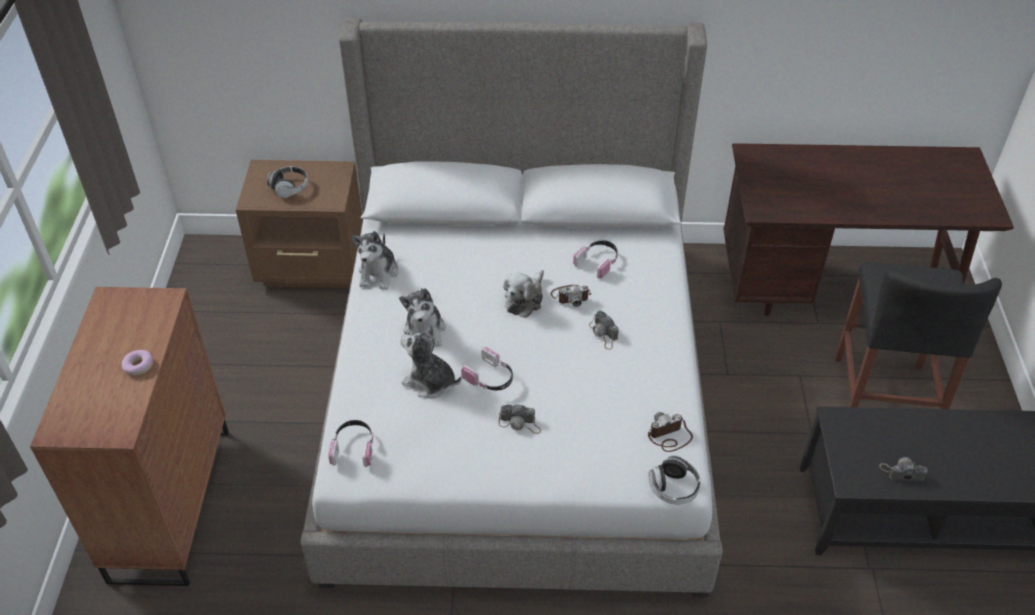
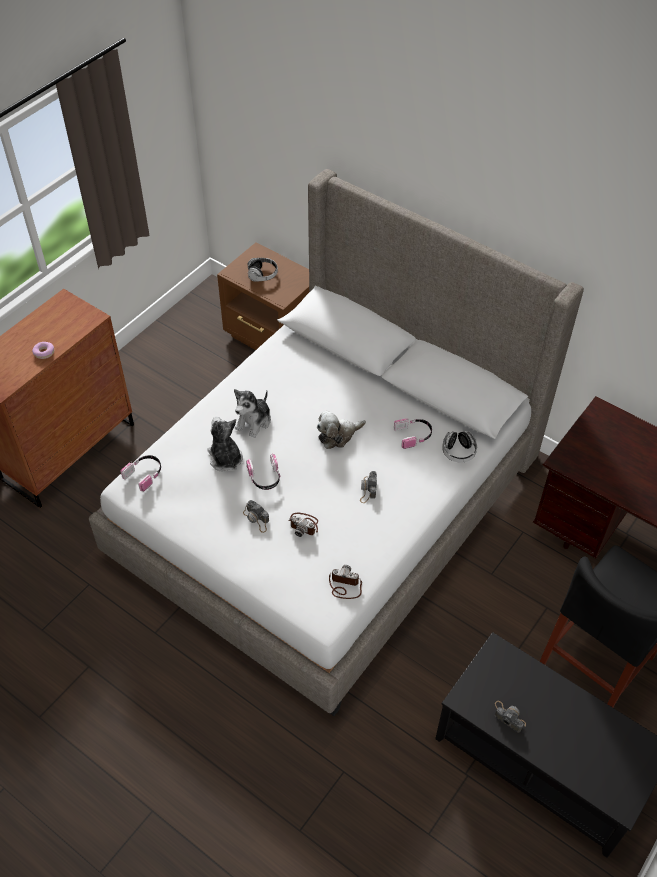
camera: 35 degrees right, 5 degrees up
(378, 273) = (260, 365): plush toy -> none
(570, 296) = (371, 450): camera -> camera (304, 525)
(673, 488) = (314, 622): headphones -> headphones (458, 452)

